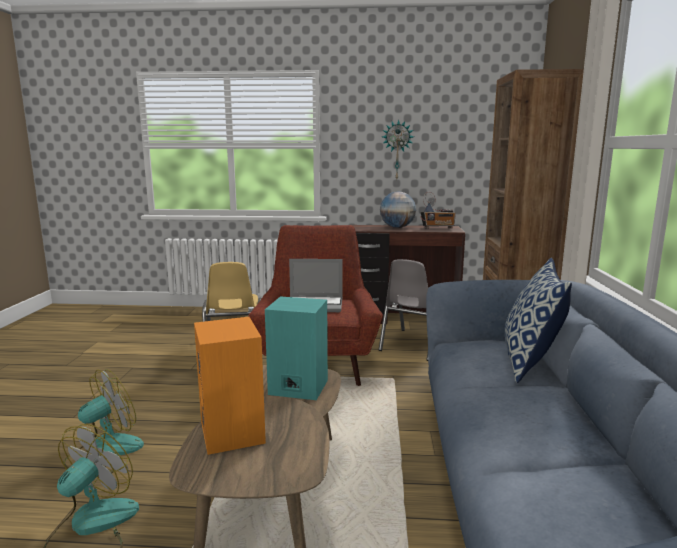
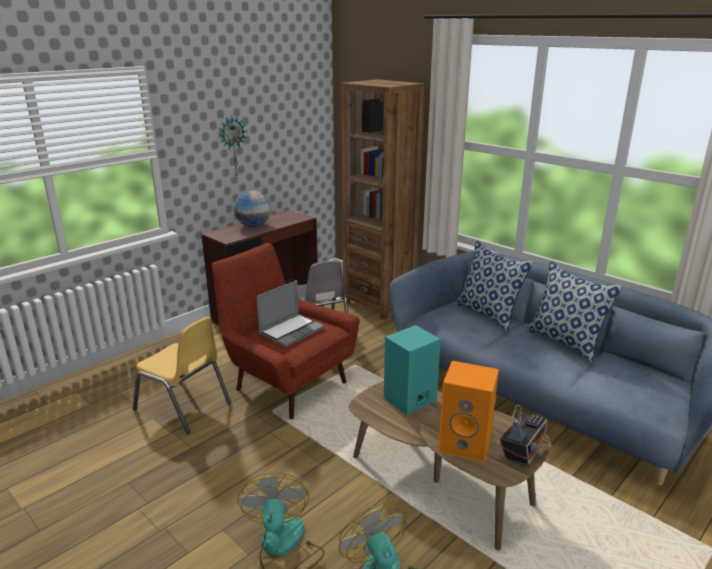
camera: 50 degrees left, 10 degrees up
(438, 228) = (288, 218): radio -> radio (523, 452)
(576, 425) = (565, 342): none -> pillow

